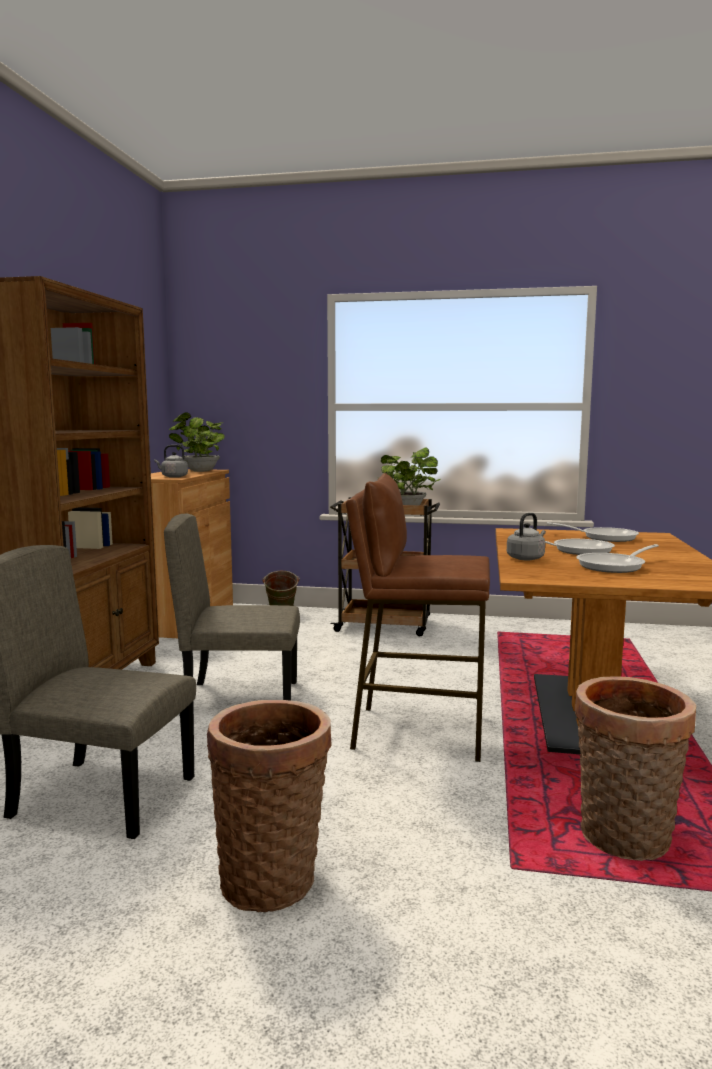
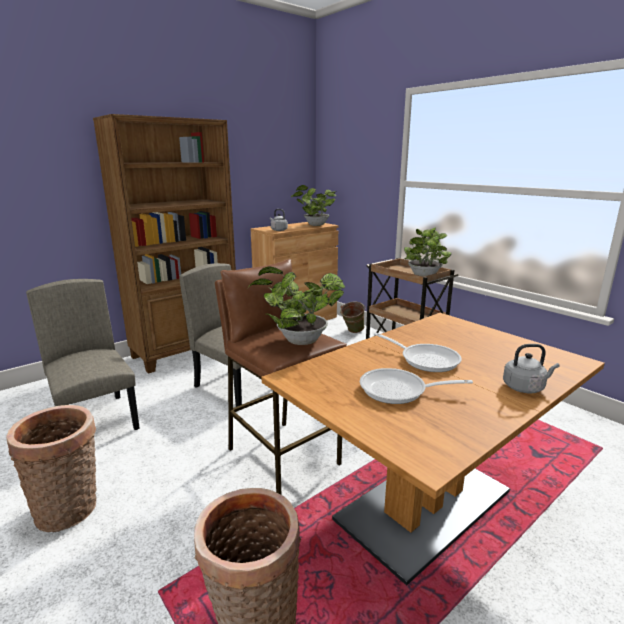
camera: 40 degrees right, 10 degrees up
(452, 560) = (298, 341): none -> potted plant
(526, 558) = (356, 356): grey kettle -> grey kettle (525, 387)
(604, 537) = (504, 350): frying pan -> none

